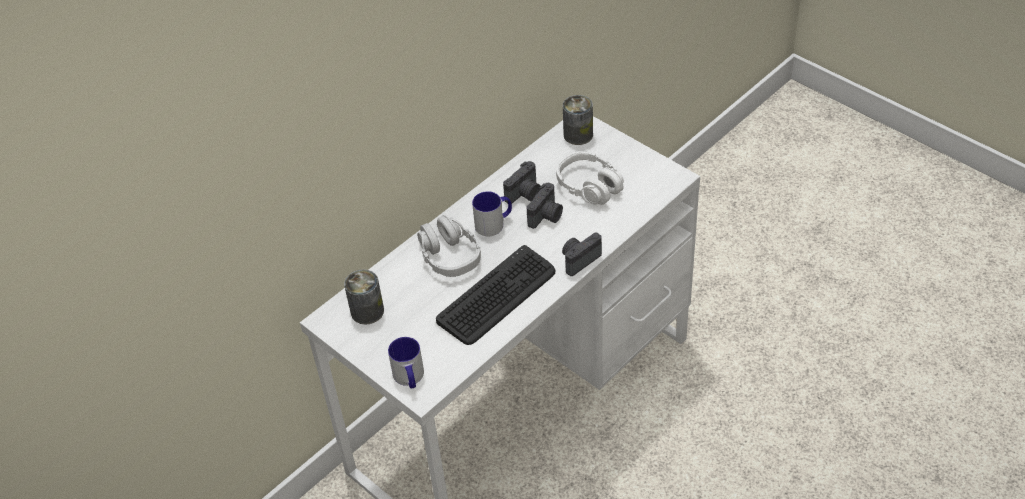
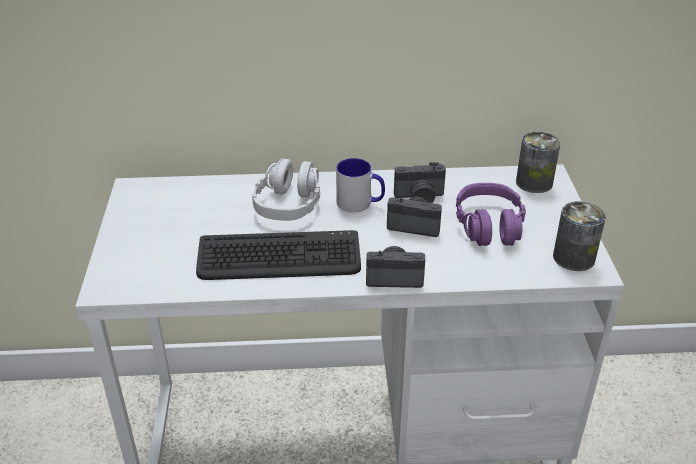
camera: 40 degrees right, 10 degrees down
(367, 311) = (168, 201): can -> can (573, 258)
(409, 378) = (117, 269): mug -> none
(546, 216) = (414, 225): camera -> camera turned 150 degrees counterclockwise
(589, 186) = (489, 226): white headphones -> purple headphones

